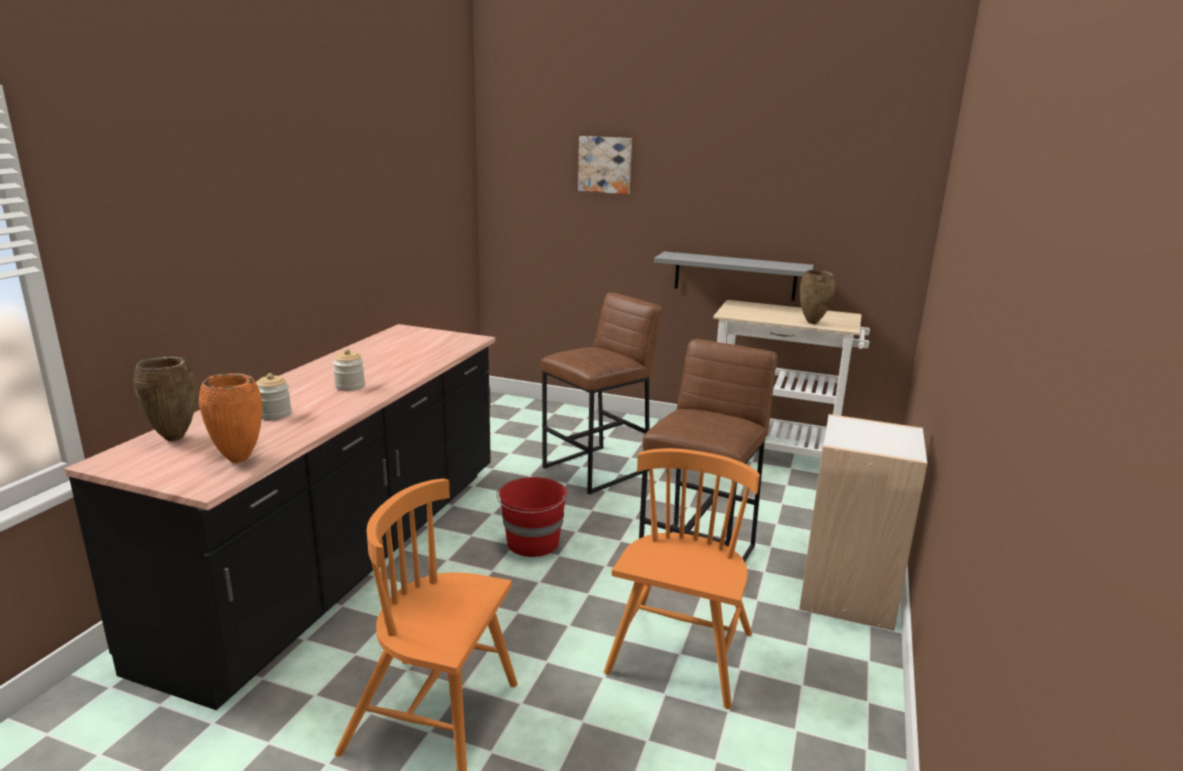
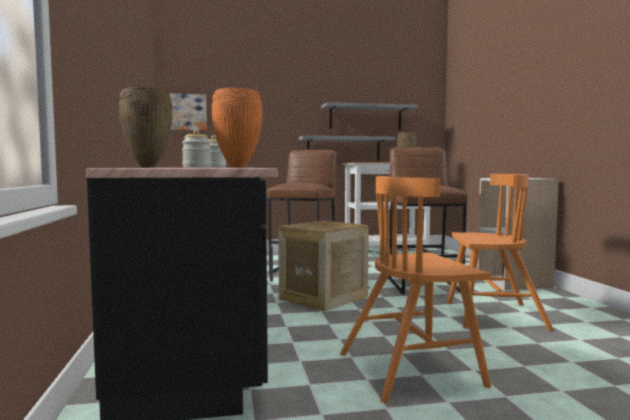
camera: 30 degrees left, 15 degrees down
(533, 543) = (323, 298): red bucket -> crate
(605, 164) = (256, 83): picture -> picture (188, 112)
(678, 658) = (489, 315): orange chair -> orange chair turned 105 degrees clockwise
(778, 227) = (365, 117): none -> grey shelf

